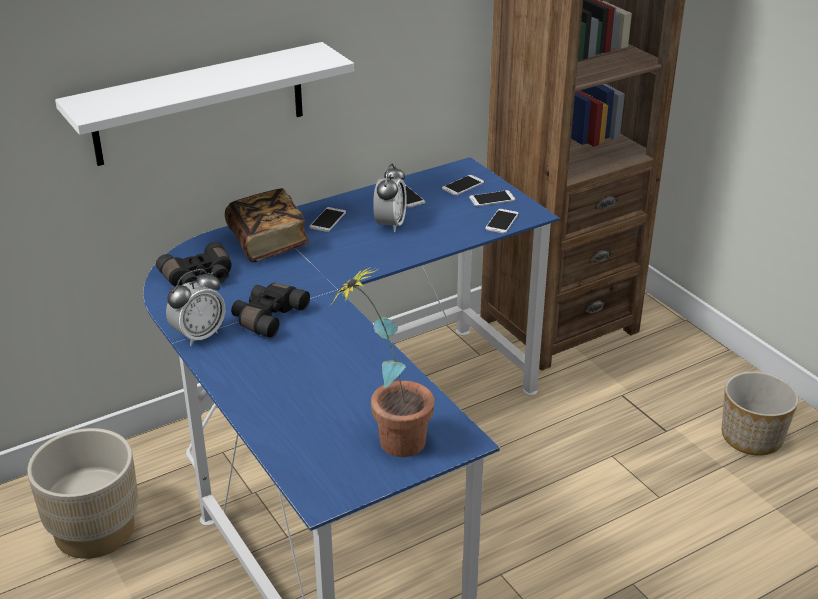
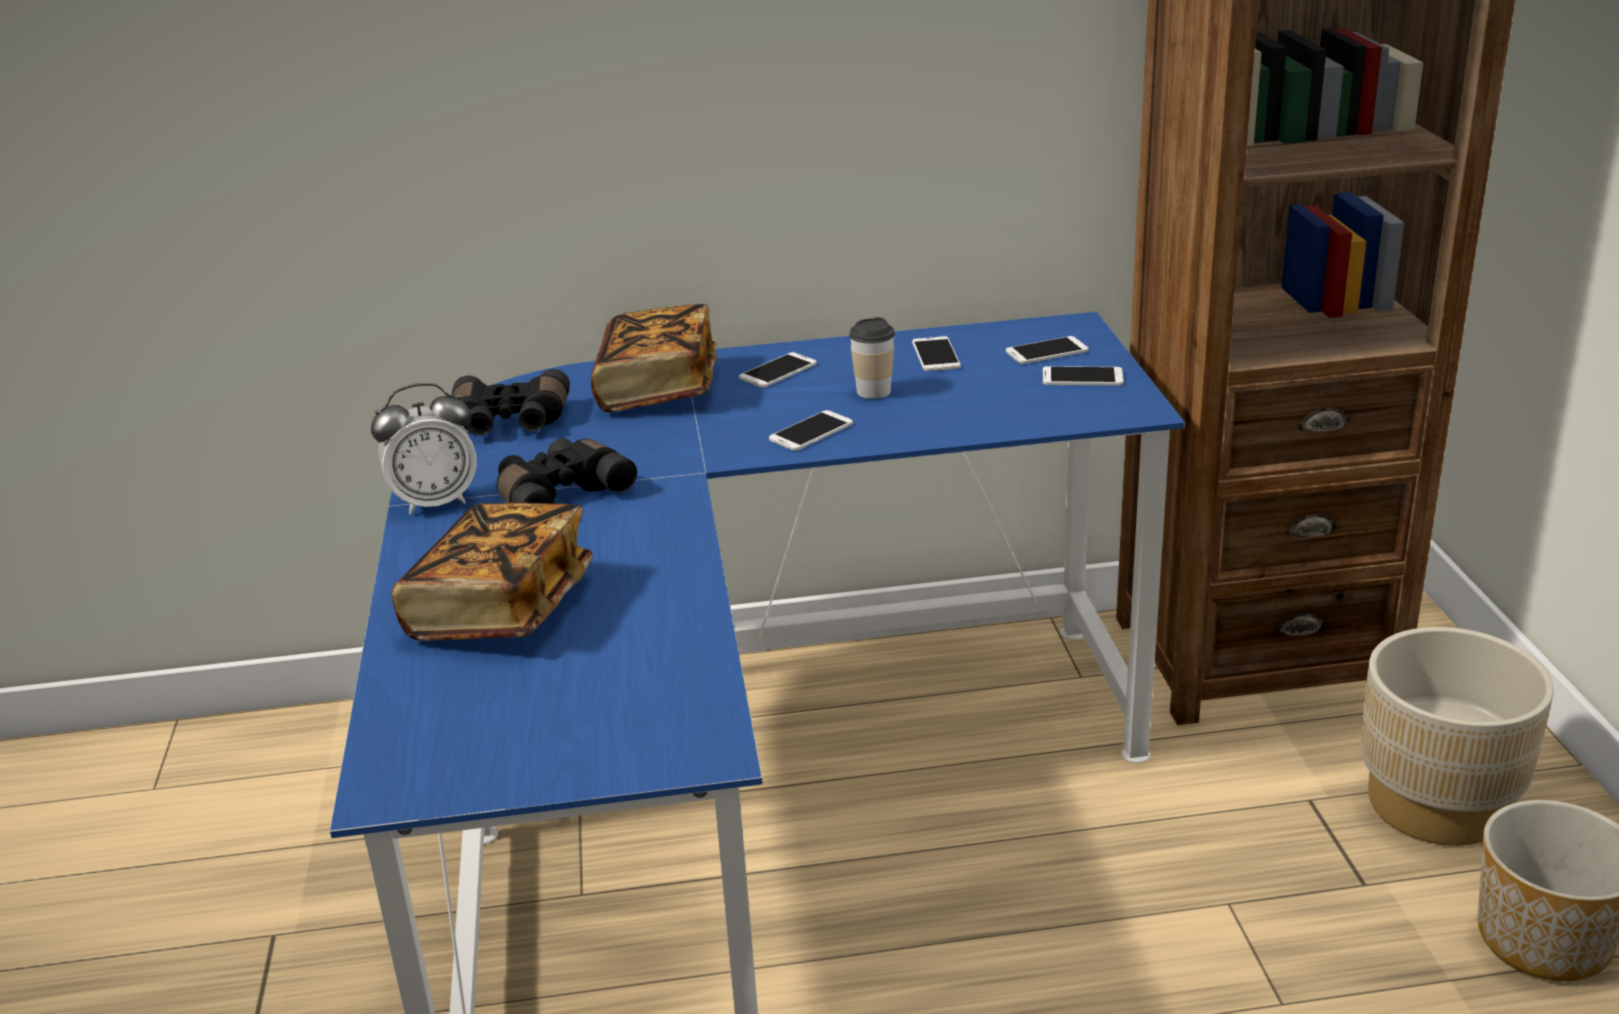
camera: 25 degrees right, 5 degrees down
(95, 530) = (317, 810): beige planter -> beige planter (1437, 804)
(199, 104) = (575, 141): white shelf -> none
(293, 390) = (500, 608): none -> book
(388, 438) = (582, 717): potted plant -> none
(390, 224) = (873, 391): alarm clock -> cup
(502, 221) = (1071, 414): phone -> phone (811, 432)

